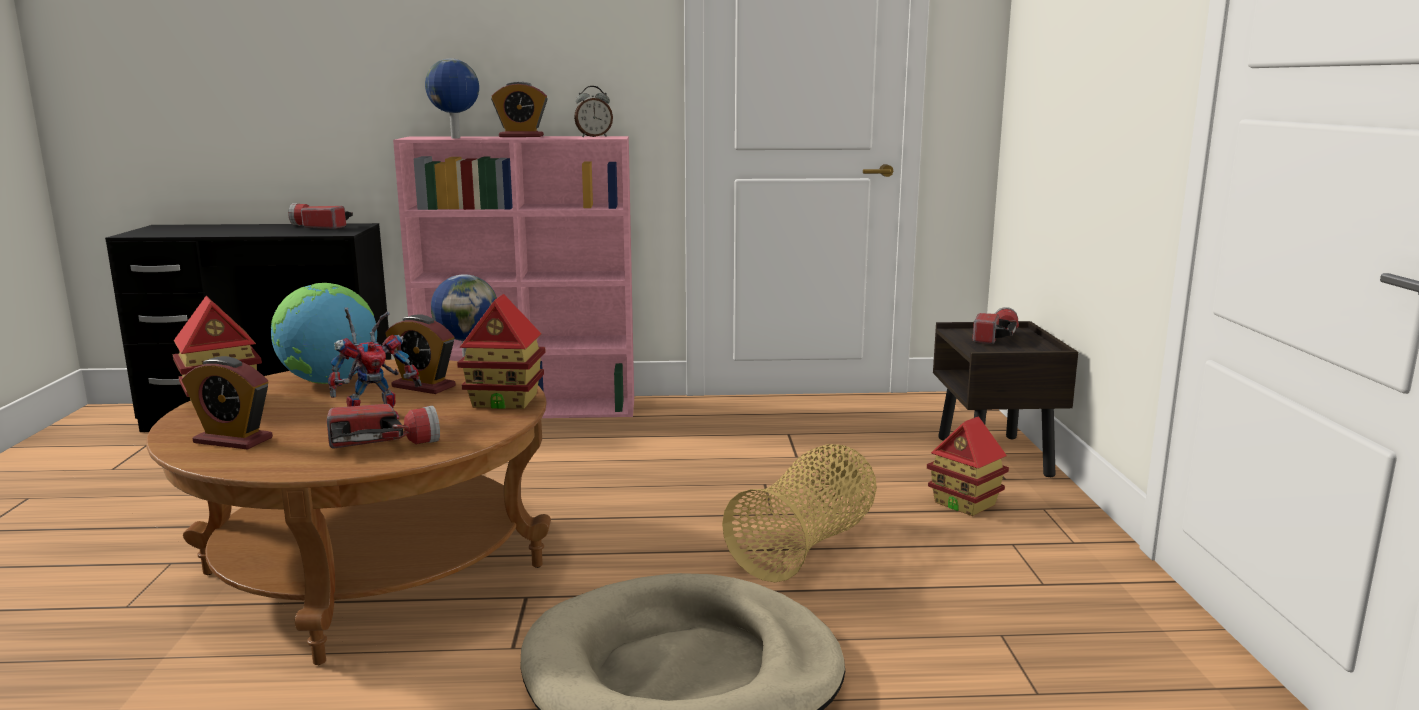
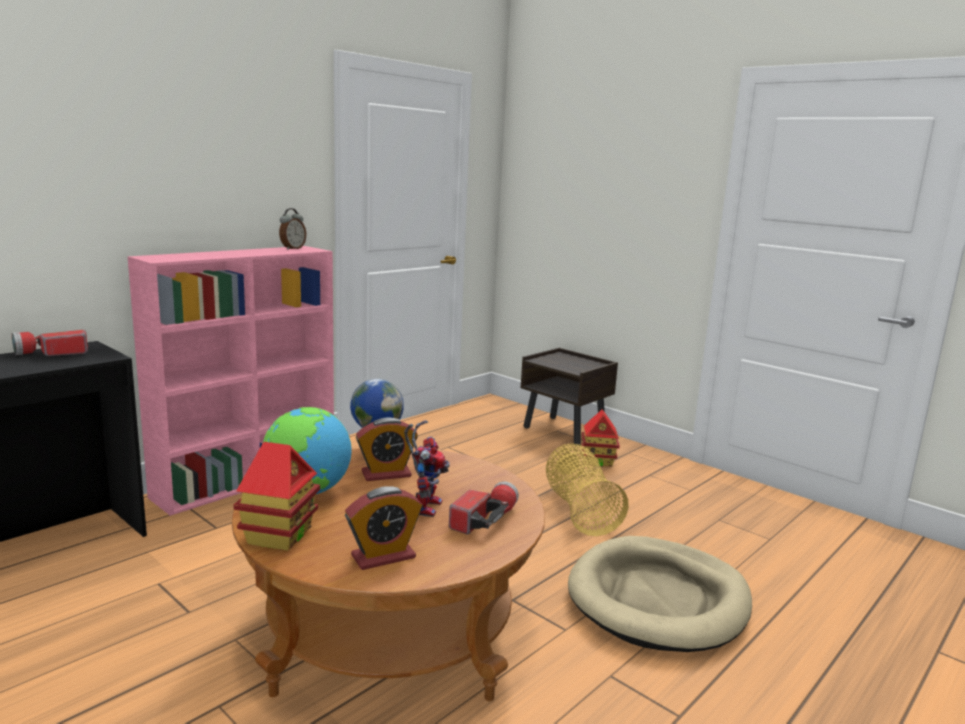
camera: 45 degrees left, 0 degrees up
(456, 138) = (198, 257): globe -> none
(505, 401) = (465, 467): toy house -> none
(521, 136) = (236, 251): alarm clock -> none
(996, 337) = (561, 360): flashlight -> none

